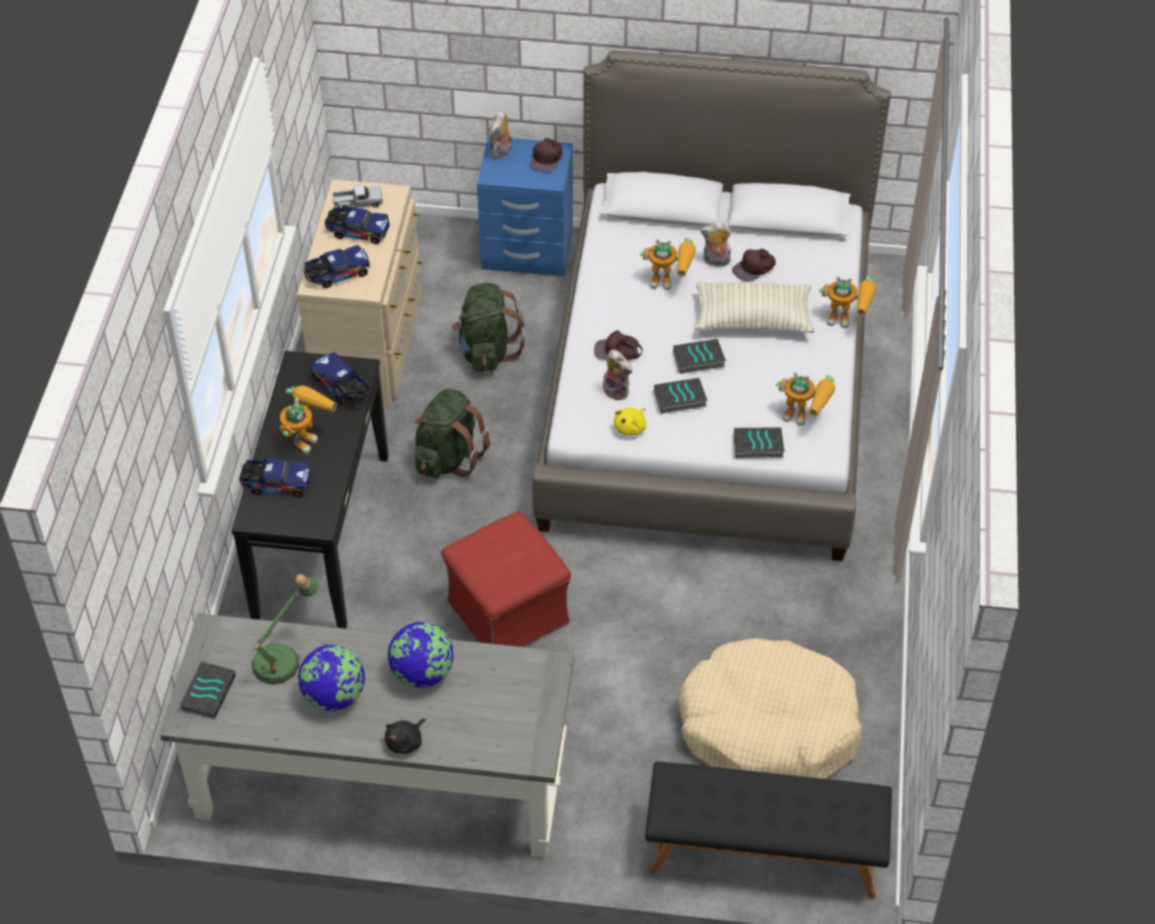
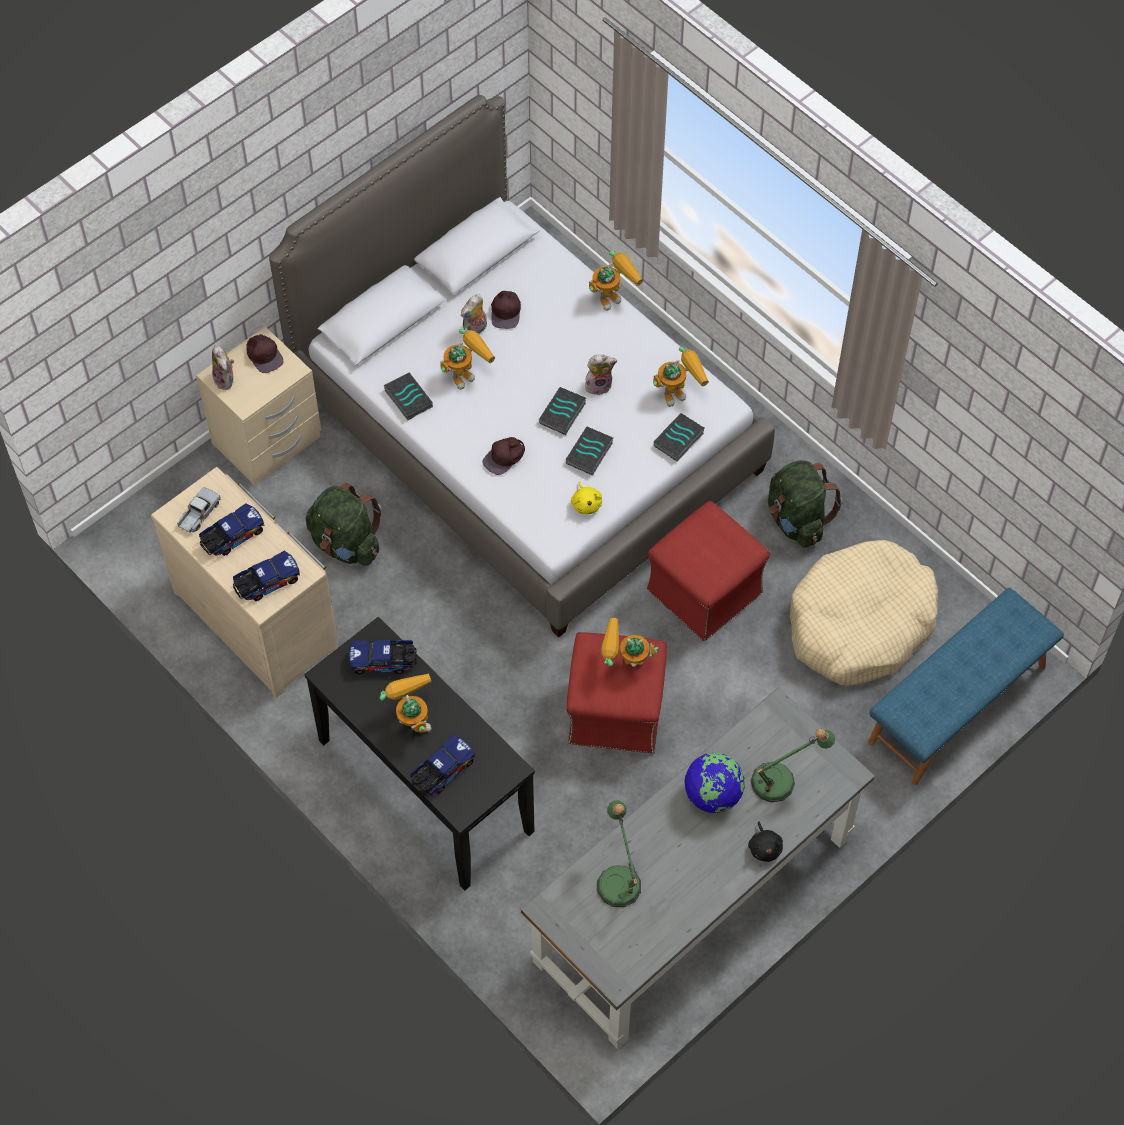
camera: 50 degrees left, 10 degrees up
(207, 692) = (605, 949): book -> book (407, 398)
(335, 696) = (683, 866): globe -> none
(337, 274) = (266, 583): toy truck -> toy truck turned 45 degrees clockwise
(448, 457) = (429, 646): green backpack -> green backpack (797, 520)
(482, 712) = (780, 780): none -> table lamp
(517, 556) = (624, 663): none -> toy robot
(527, 251) = (267, 441): blue nightstand -> beige nightstand
(618, 391) = (544, 485): plush toy -> plush toy (599, 385)
(684, 597) = (705, 590): none -> red ottoman
(753, 319) = (556, 351): pillow -> none
(763, 854) = (958, 705): black bench -> blue bench

